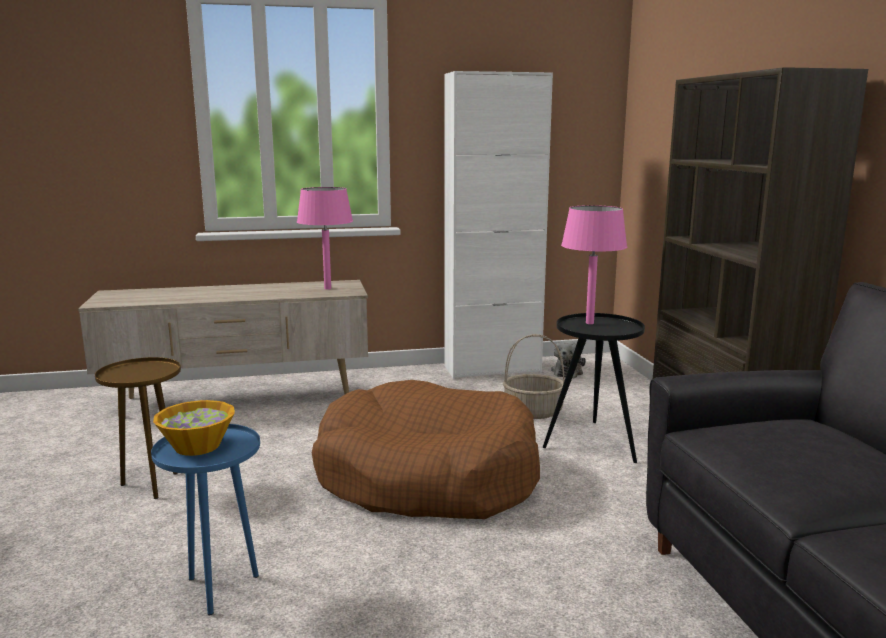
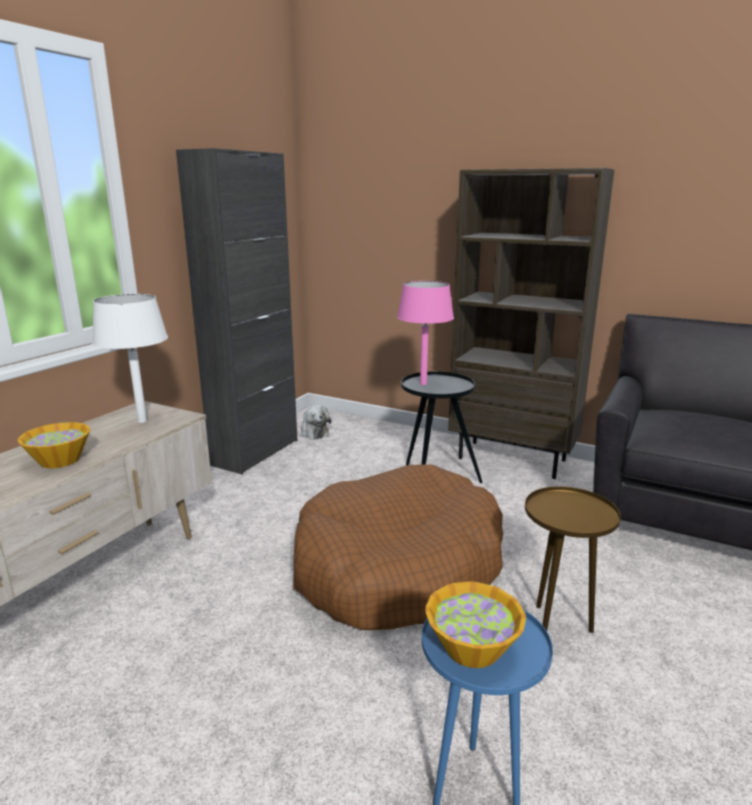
camera: 50 degrees left, 5 degrees up
(151, 485) = (173, 762): brown side table -> brown side table (556, 627)
(245, 294) = (59, 460): none -> bowl
(327, 288) = (142, 421): pink table lamp -> white table lamp
(492, 369) = (255, 452): white cabinet -> black cabinet
(532, 412) = (356, 476): basket -> none

